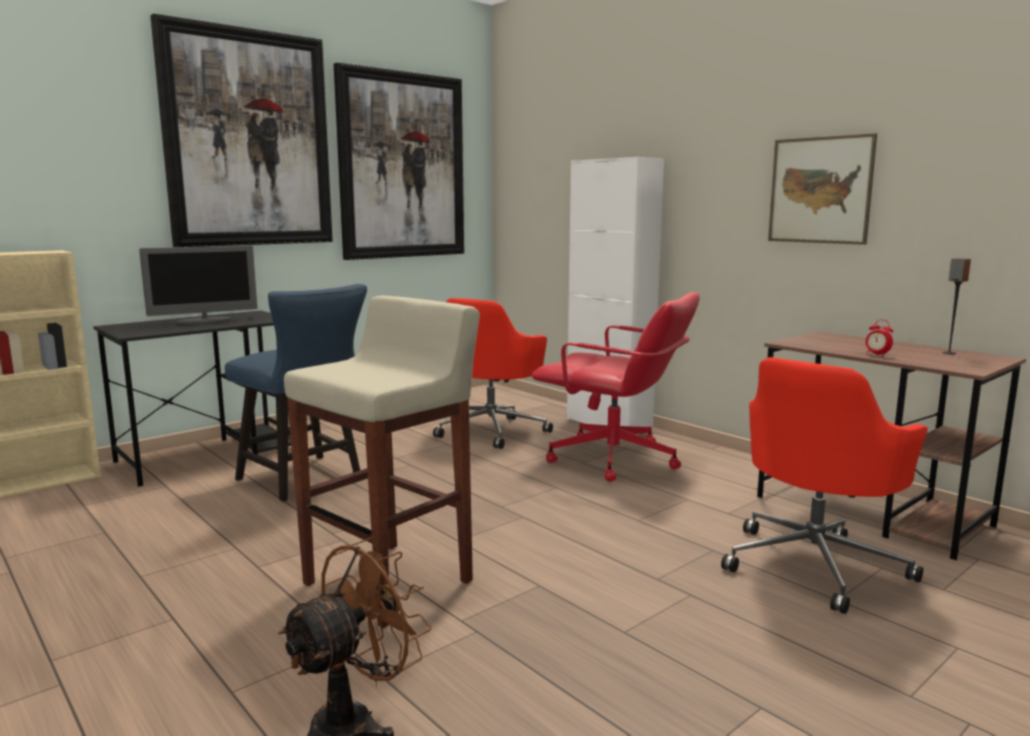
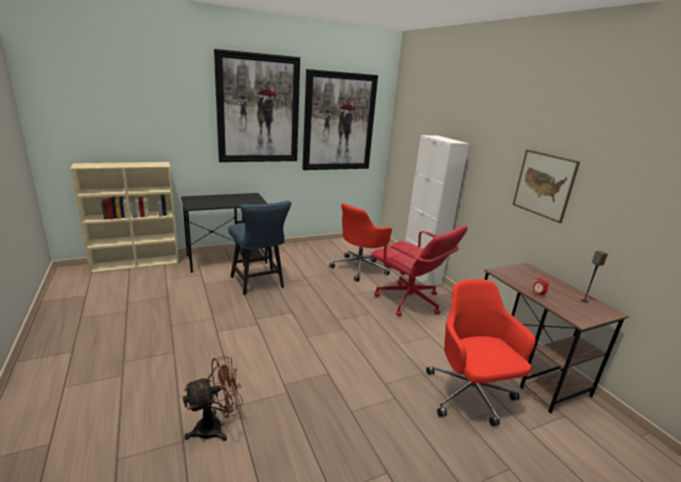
camera: 15 degrees right, 10 degrees up
(204, 321) = (227, 199): monitor -> none
(391, 582) = (266, 354): beige stool -> none
(815, 564) = (470, 395): red office chair -> red office chair turned 105 degrees clockwise

